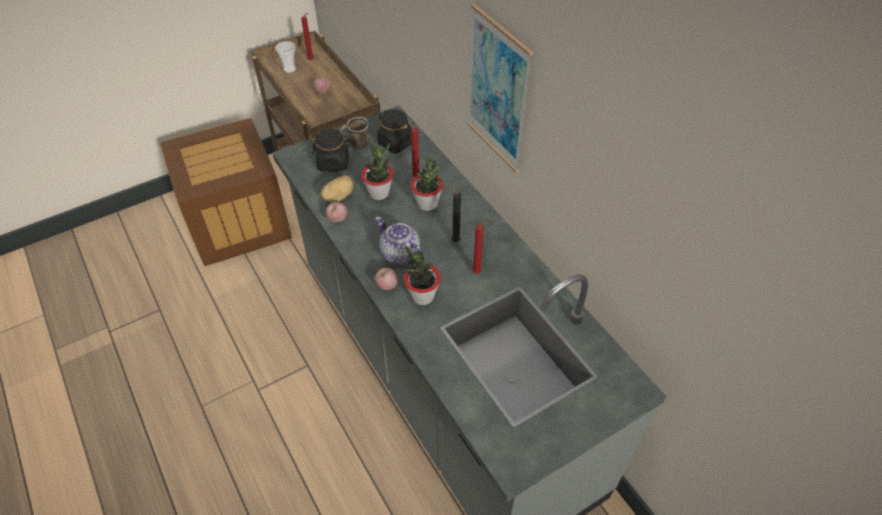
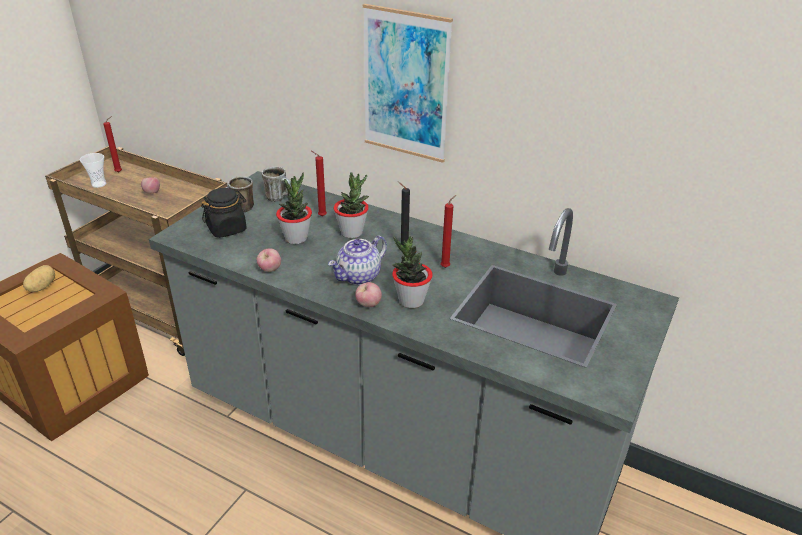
camera: 30 degrees left, 15 degrees down
(338, 196) = (255, 252): potato -> potato (41, 287)
(395, 143) = (279, 198): black jar -> mug
(399, 254) = (359, 277): teapot -> teapot turned 60 degrees counterclockwise

